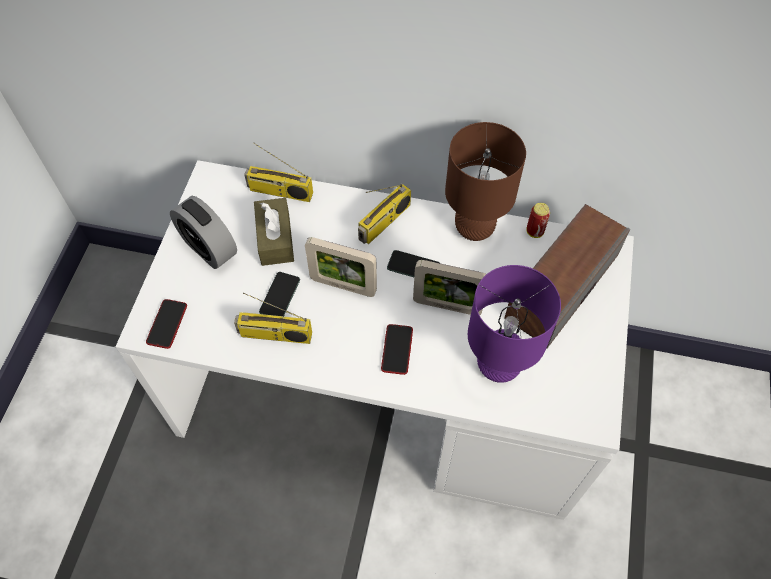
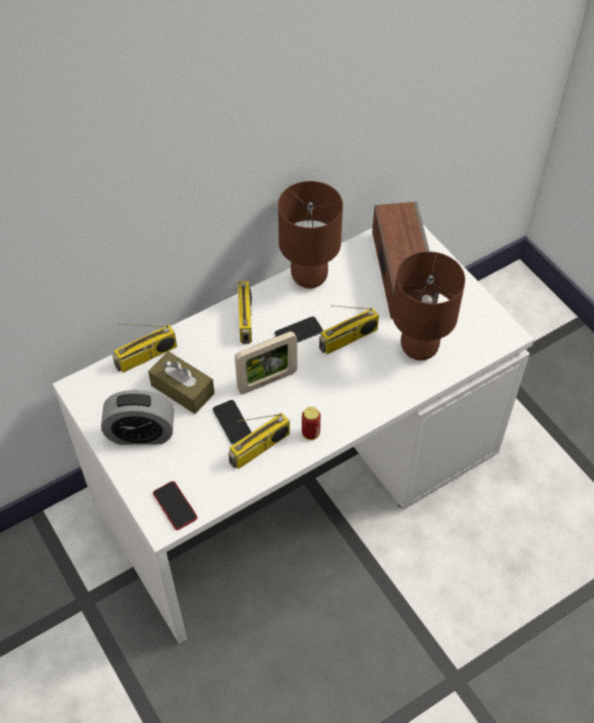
camera: 45 degrees left, 5 degrees down
(397, 349) = (348, 390): phone -> none
(447, 306) = (348, 339): picture frame -> radio
(497, 367) = (419, 350): purple table lamp -> brown table lamp
(534, 232) = (348, 251): can -> can (310, 433)

